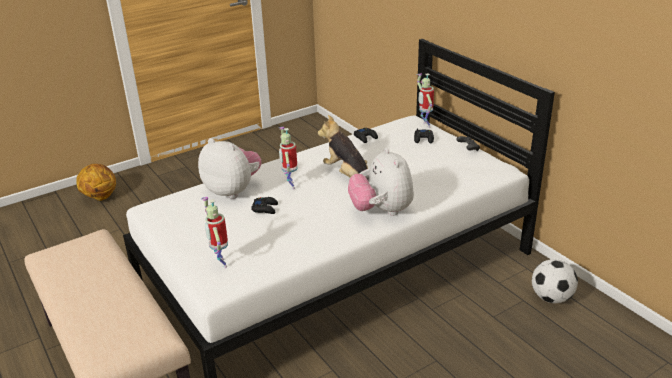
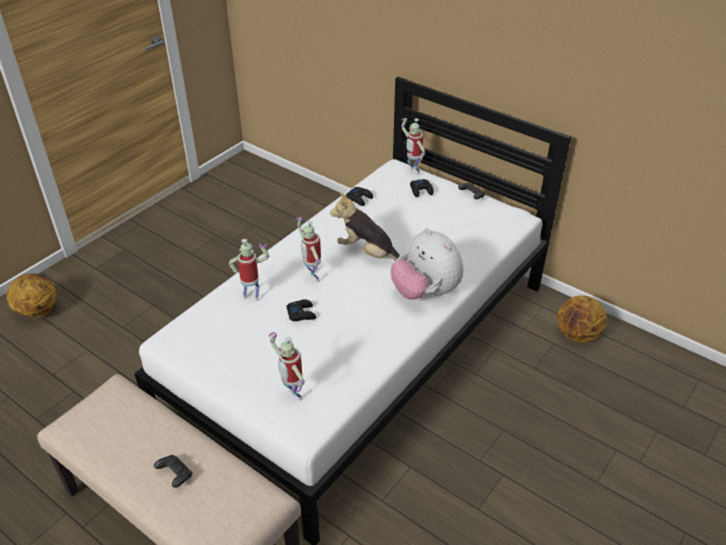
camera: 20 degrees left, 10 degrees up
(99, 303) = (175, 475): none -> black game controller
(233, 190) = (252, 296): plush toy -> toy robot
(551, 298) = (577, 335): football -> basketball

